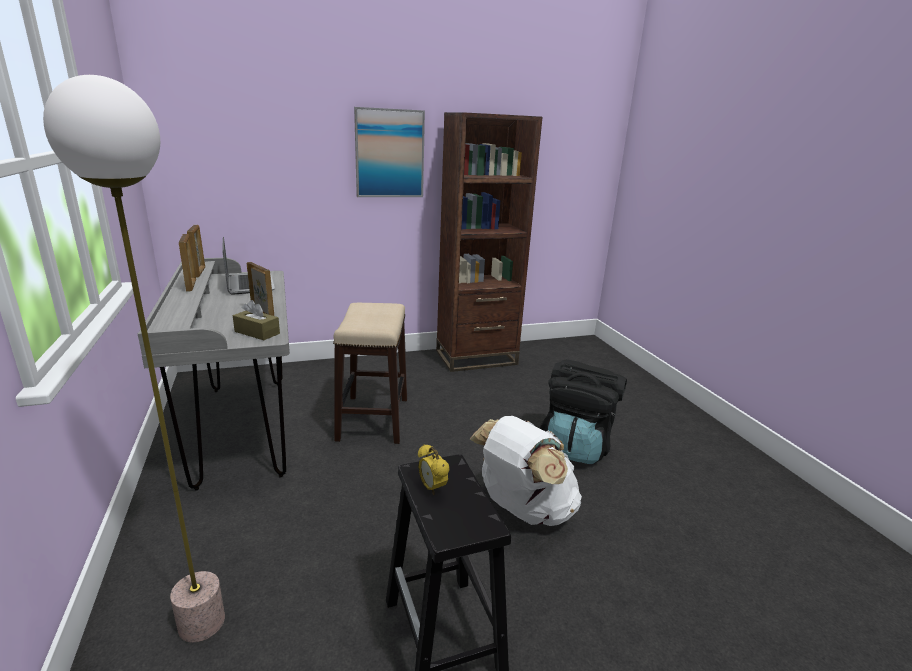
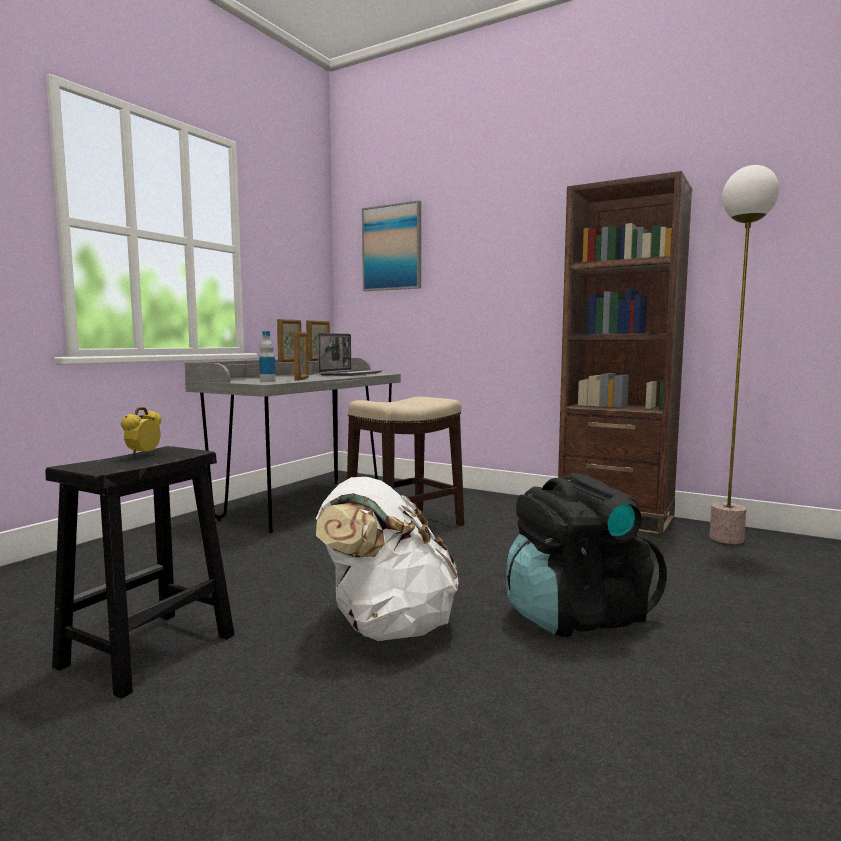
camera: 50 degrees right, 15 degrees down
(202, 622) = (88, 571): floor lamp -> floor lamp (727, 539)
(257, 332) = (267, 381): brown tissue box -> bottle
(389, 153) = (527, 257): picture -> picture (392, 248)

